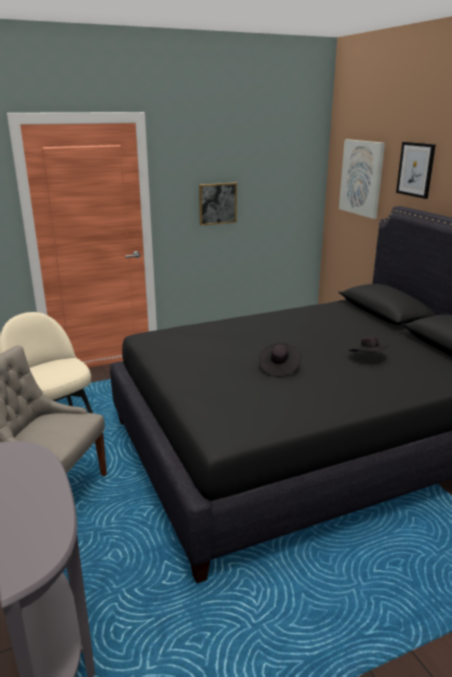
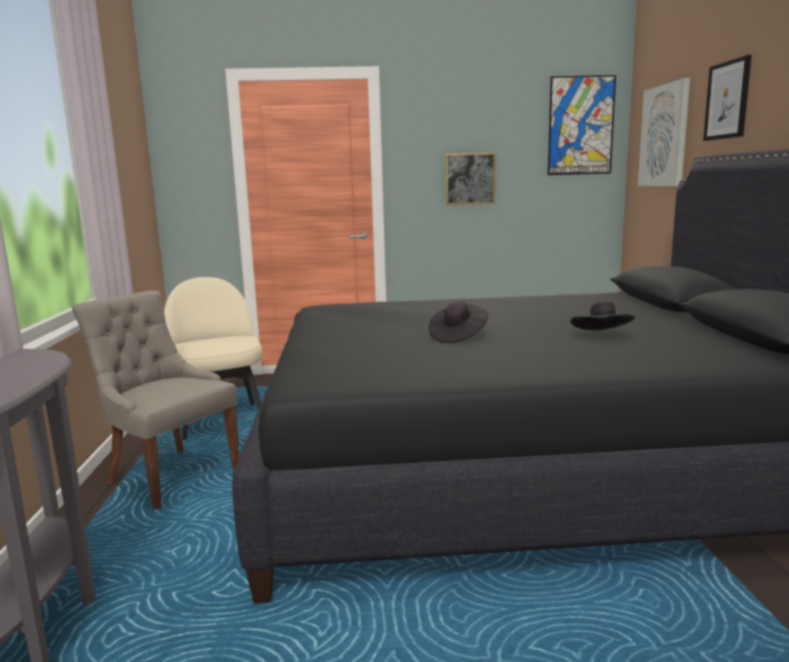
camera: 20 degrees right, 10 degrees down
(296, 160) = (581, 126): none -> picture

